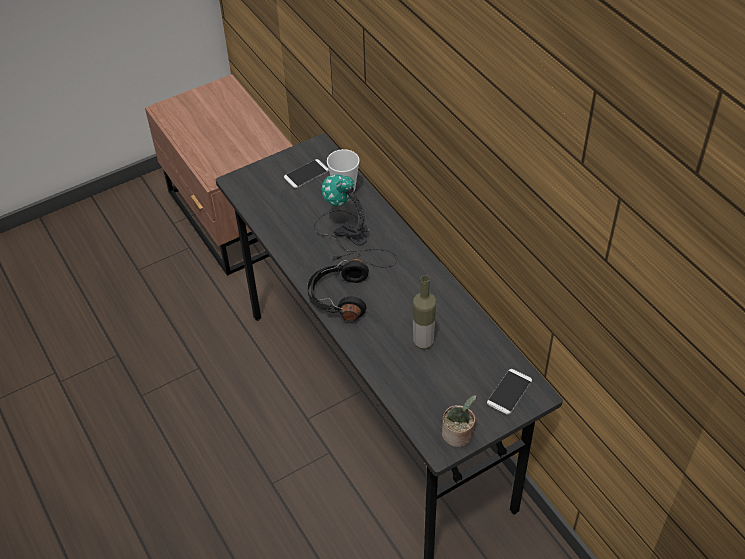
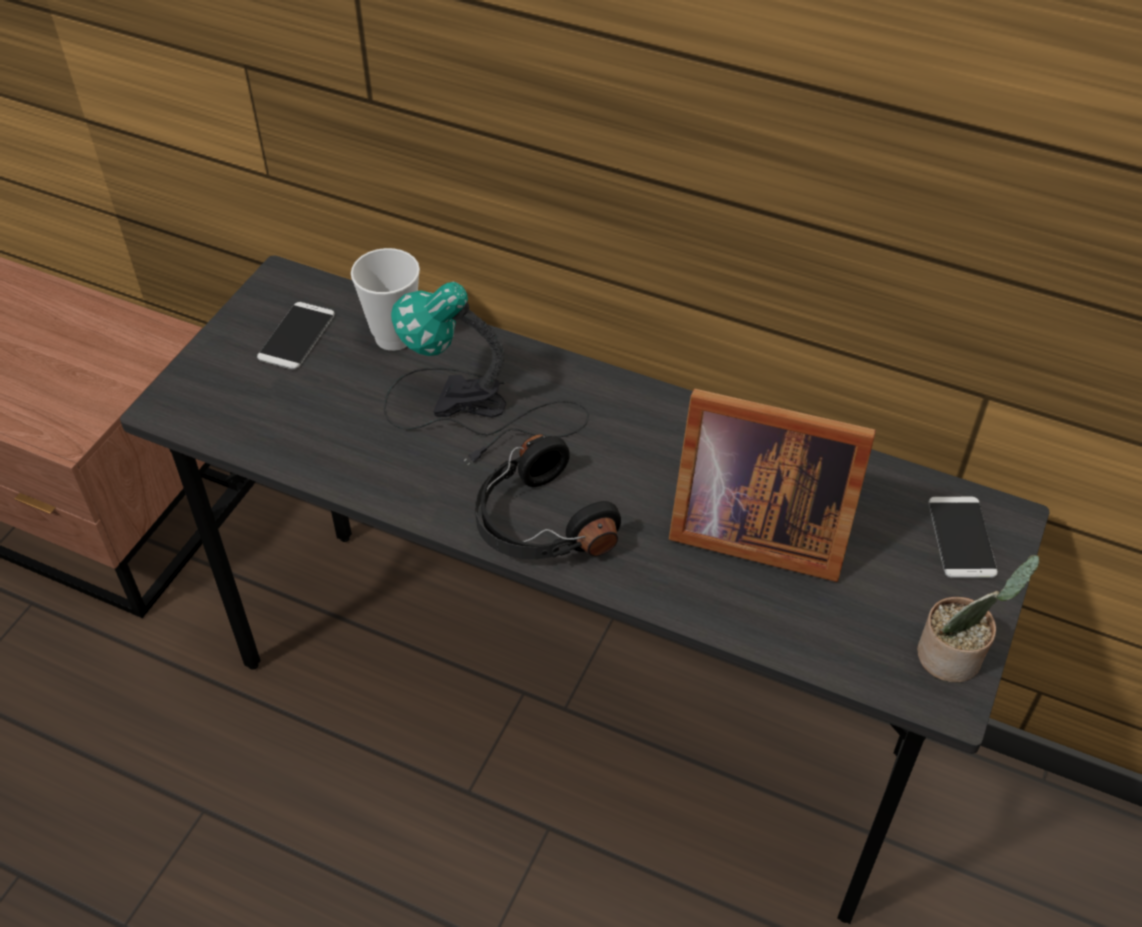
camera: 35 degrees left, 0 degrees up
(423, 342) = (753, 527): bottle -> picture frame

